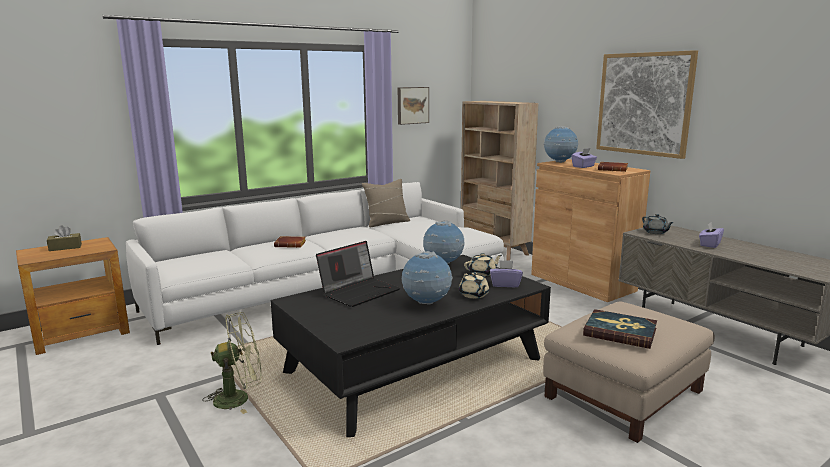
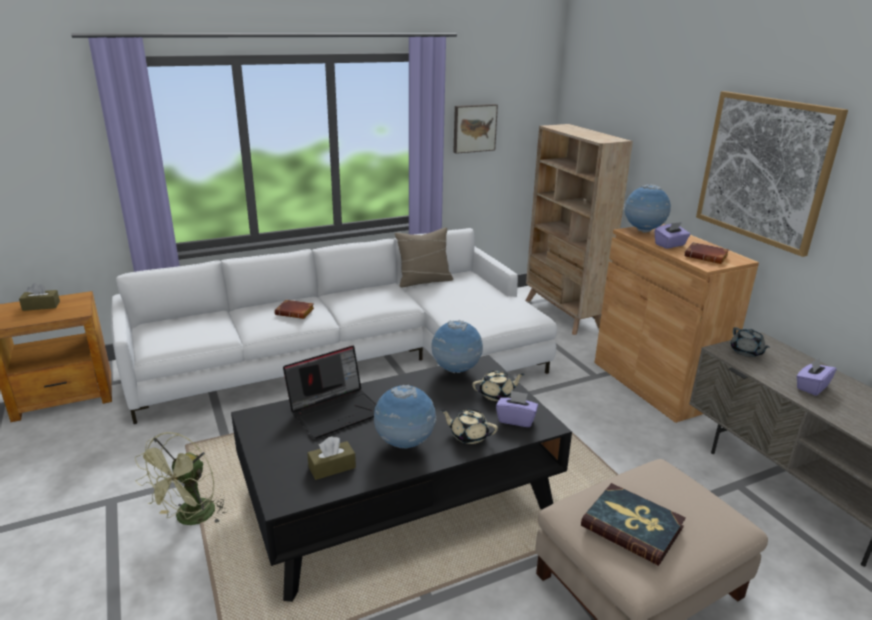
camera: 10 degrees right, 10 degrees up
(239, 398) = (190, 519): green fan -> green fan turned 120 degrees clockwise
(375, 320) = (332, 467): none -> brown tissue box
(474, 295) = (468, 436): beige teapot -> beige teapot turned 120 degrees clockwise

